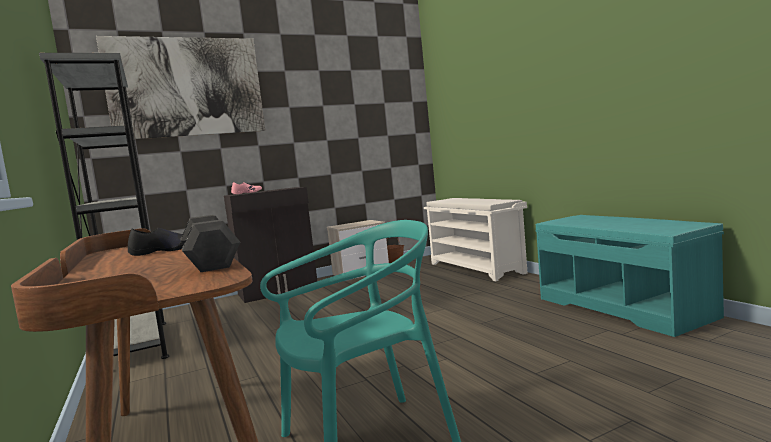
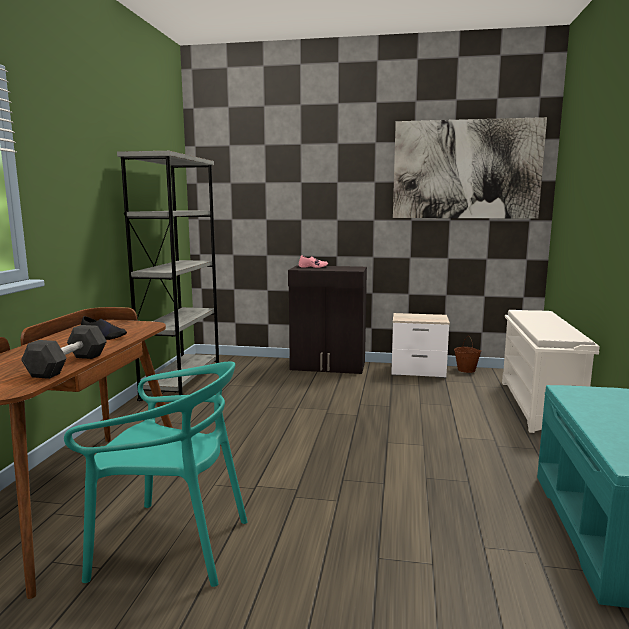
camera: 35 degrees right, 5 degrees up
(186, 87) = (278, 159): picture -> picture (466, 169)

